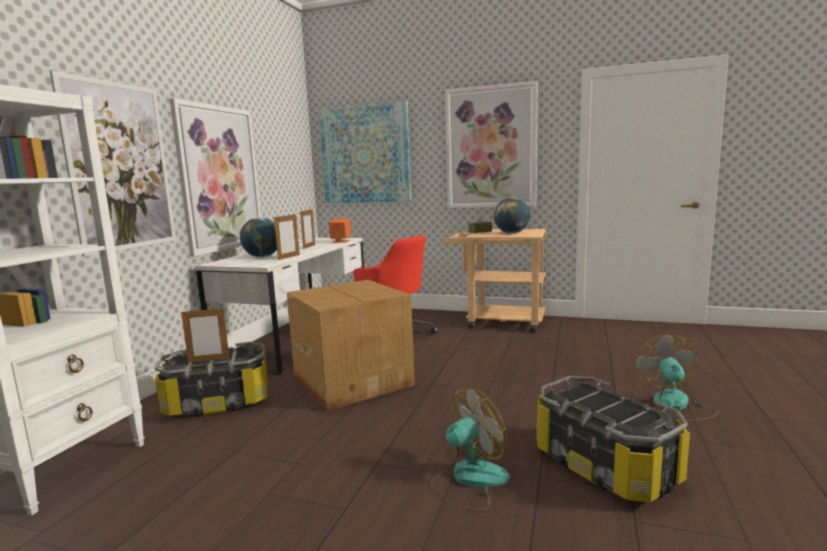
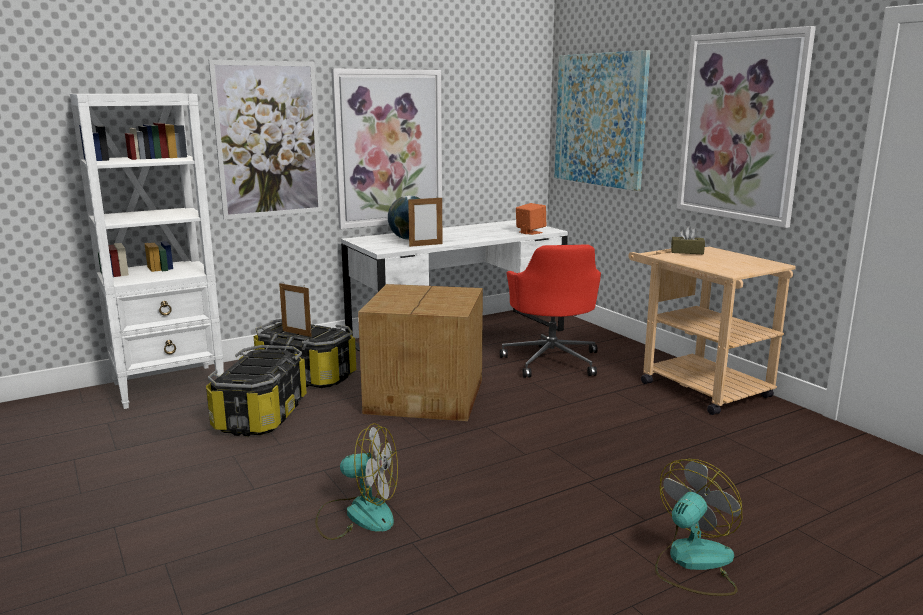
camera: 40 degrees right, 5 degrees up
(309, 246) = (481, 234): picture frame -> none
(511, 233) = (719, 263): globe -> none
(604, 466) = (480, 566): storage box -> storage box (260, 415)

